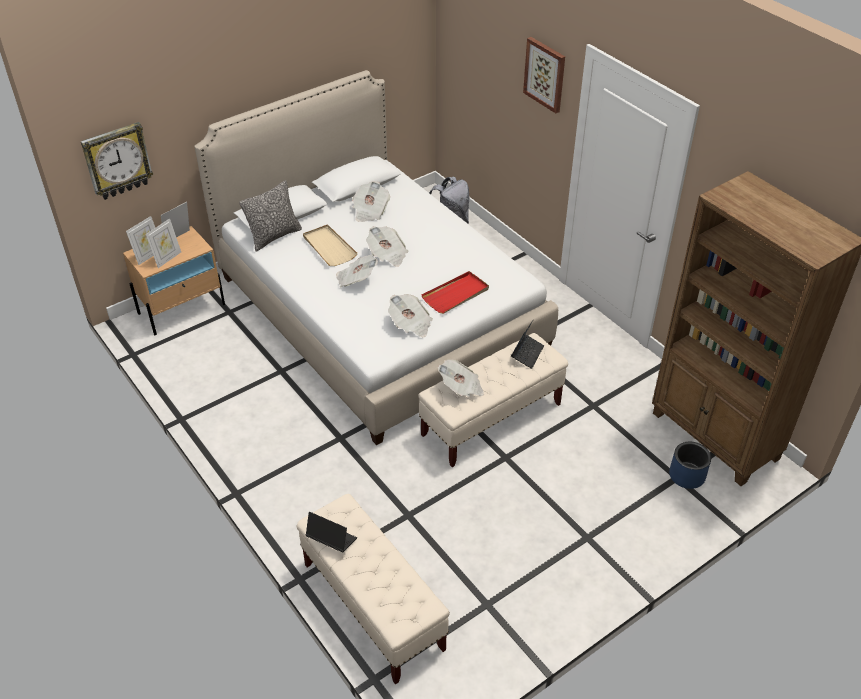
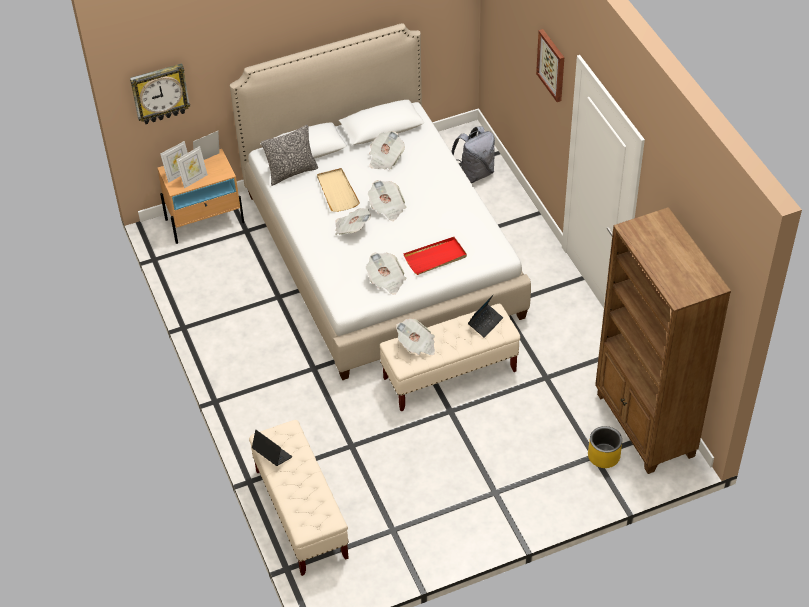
camera: 15 degrees right, 5 degrees up
(687, 476) = (604, 456): blue planter -> yellow planter

